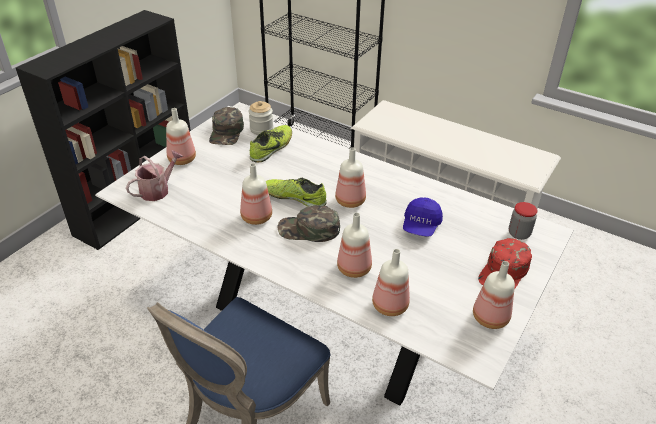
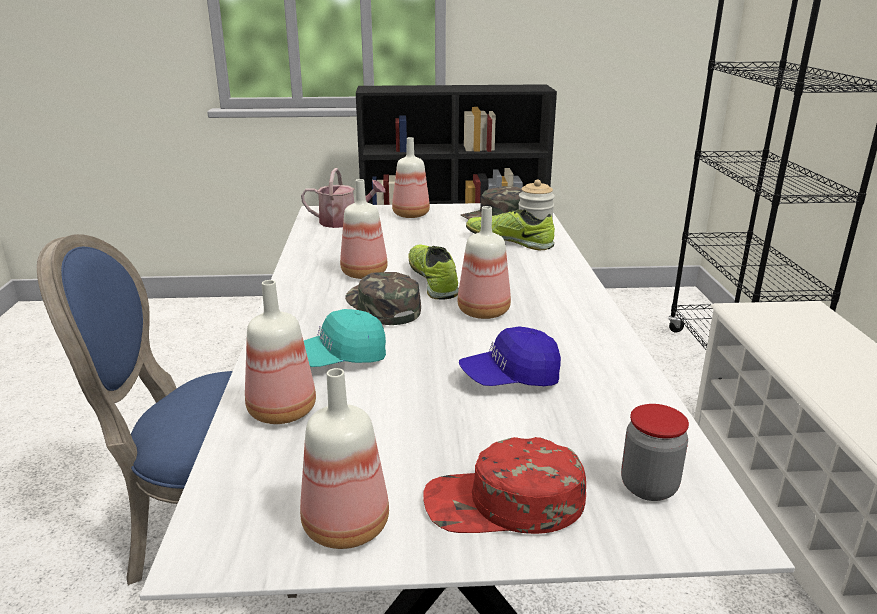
camera: 55 degrees right, 15 degrees down
(272, 148) = (509, 241): shoe -> shoe turned 150 degrees counterclockwise
(355, 268) = (340, 359): bottle -> turquoise cap

